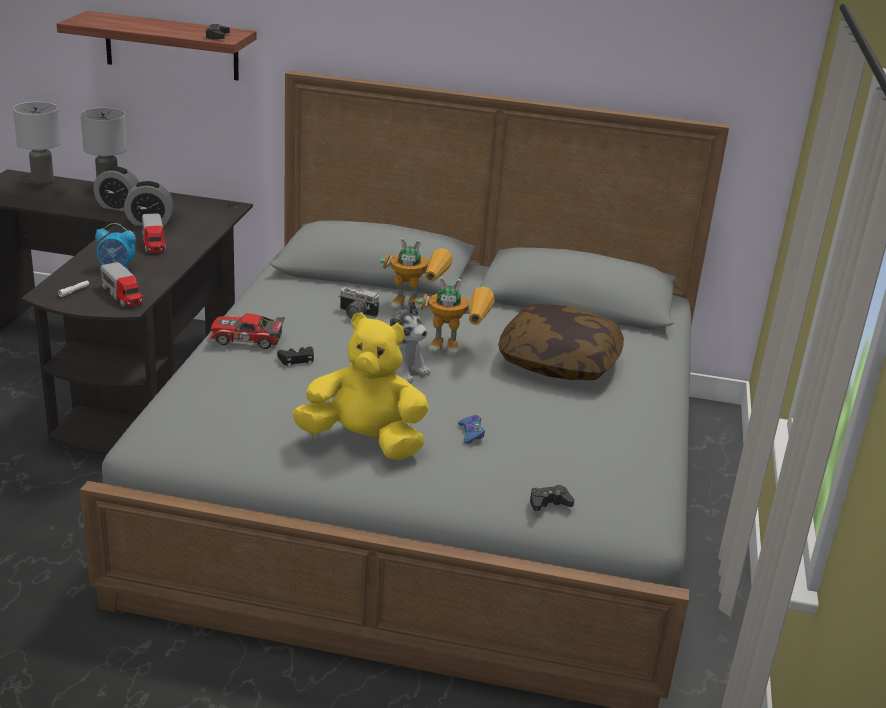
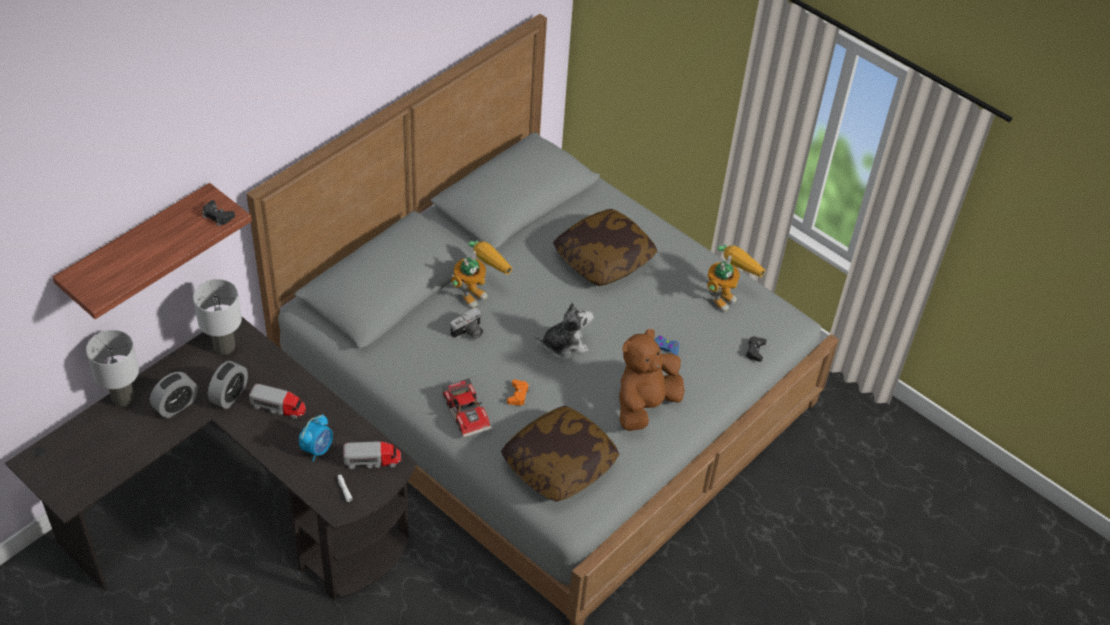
camera: 60 degrees left, 20 degrees up
(42, 183) = (70, 445): white table lamp -> white table lamp (225, 349)
(219, 408) = (559, 464): none -> pillow
(245, 340) = (468, 412): toy car -> toy car turned 60 degrees counterclockwise
(297, 360) = (518, 395): black game controller -> orange game controller
(364, 442) = (645, 405): yellow plush toy -> brown plush toy
(457, 349) = (555, 301): toy robot -> toy robot (725, 295)

